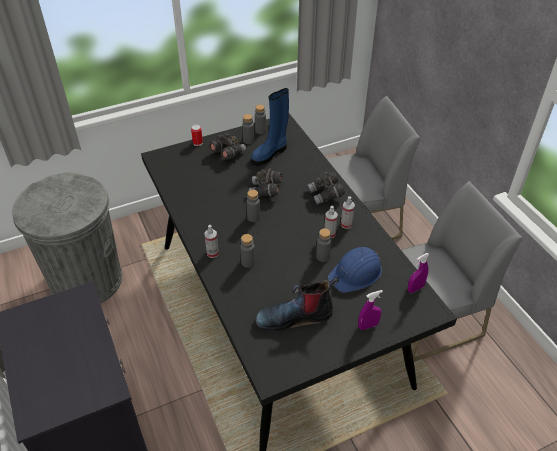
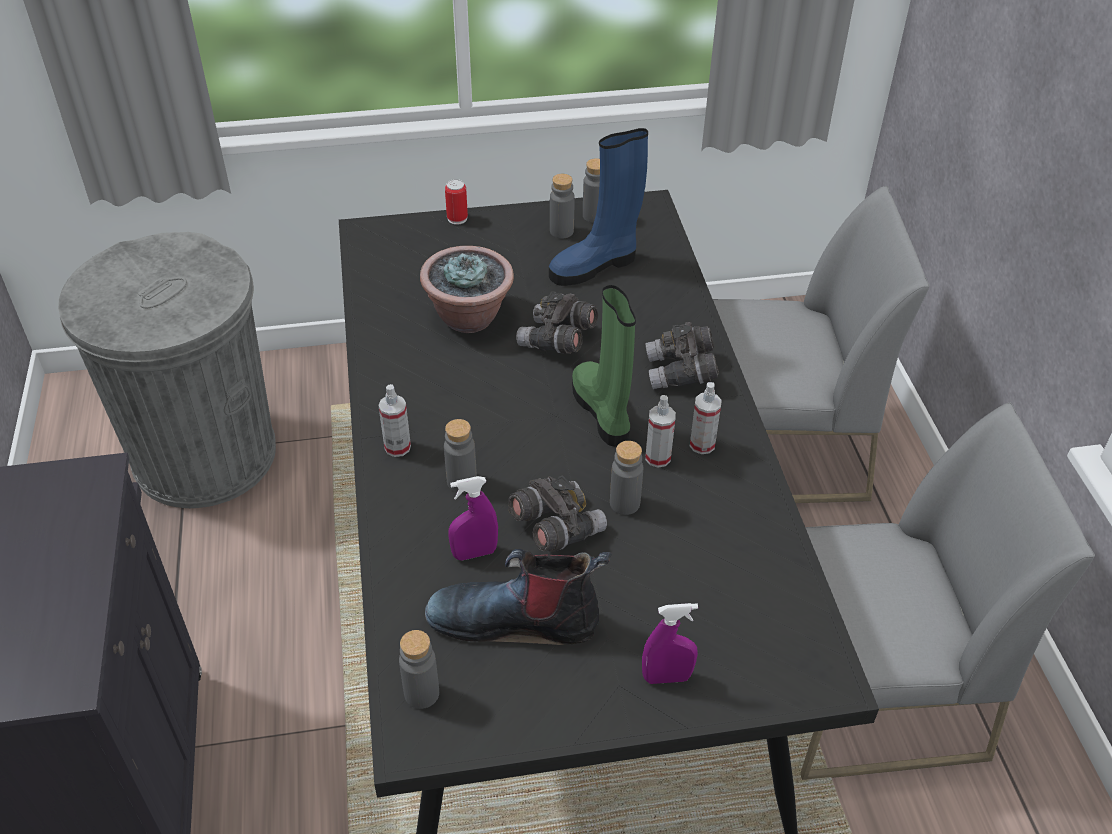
camera: 15 degrees right, 0 degrees up
(221, 188) = (469, 317): none -> potted plant
(227, 154) = (508, 250): grey binoculars -> grey binoculars (556, 527)
(253, 217) = (510, 390): grey bottle -> grey bottle (421, 693)
(298, 219) = (603, 412): none -> green boot
(356, 273) = (684, 555): blue hard hat -> none
(415, 288) = (805, 618): purple spray bottle -> purple spray bottle (474, 553)

